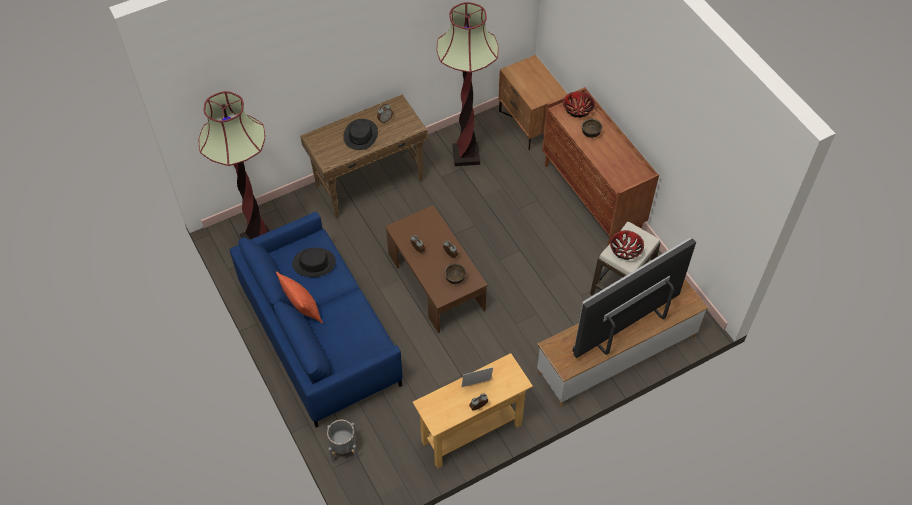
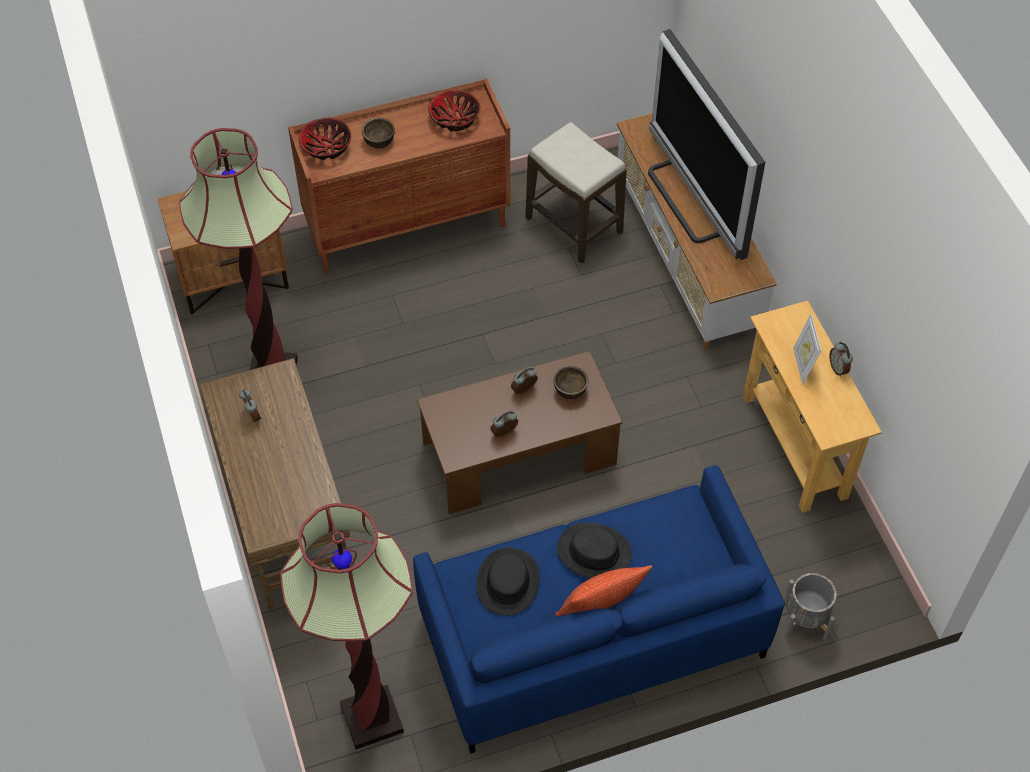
camera: 80 degrees left, 0 degrees up
(360, 135) = (277, 456): black hat -> black hat (594, 551)
(625, 250) = (582, 161): bowl -> bowl (454, 119)

